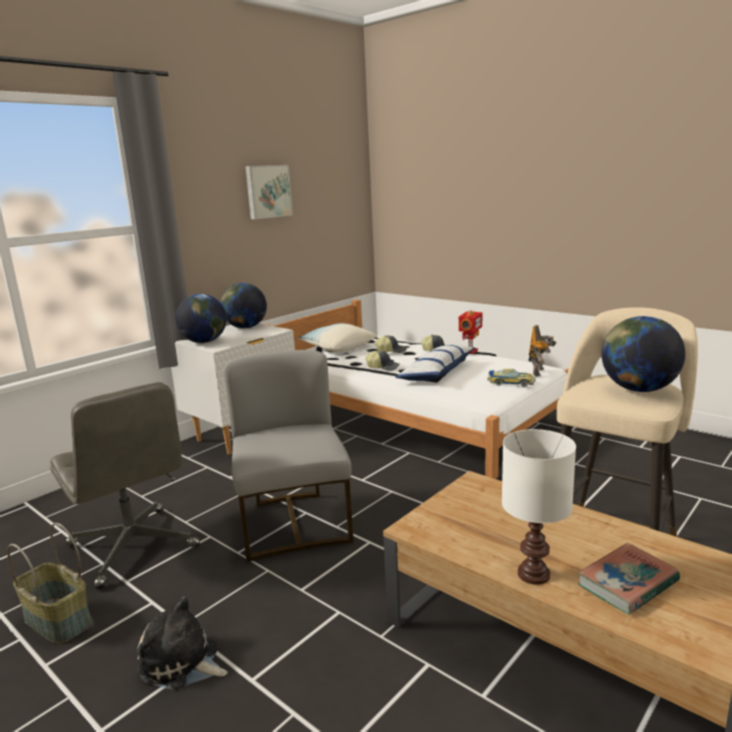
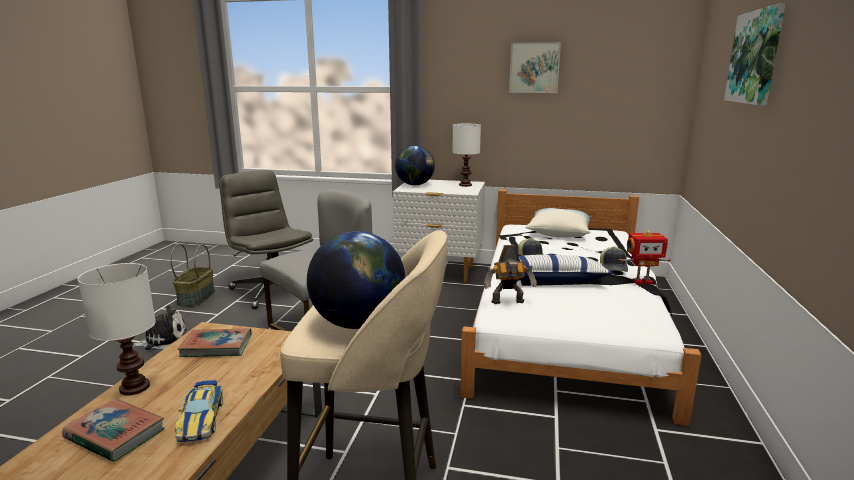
camera: 60 degrees right, 0 degrees up
(134, 547) = (271, 290): grey office chair -> grey office chair turned 120 degrees clockwise
(182, 663) = (163, 340): plush toy -> plush toy turned 75 degrees clockwise
(245, 327) = (465, 185): globe -> white table lamp
(391, 351) = (580, 250): cap -> none
(462, 523) = (216, 346): none -> book
(487, 174) = (756, 57): none -> picture
(511, 383) = (568, 319): toy car -> toy car (201, 418)
(539, 372) = (632, 329): toy robot -> toy robot (508, 302)

